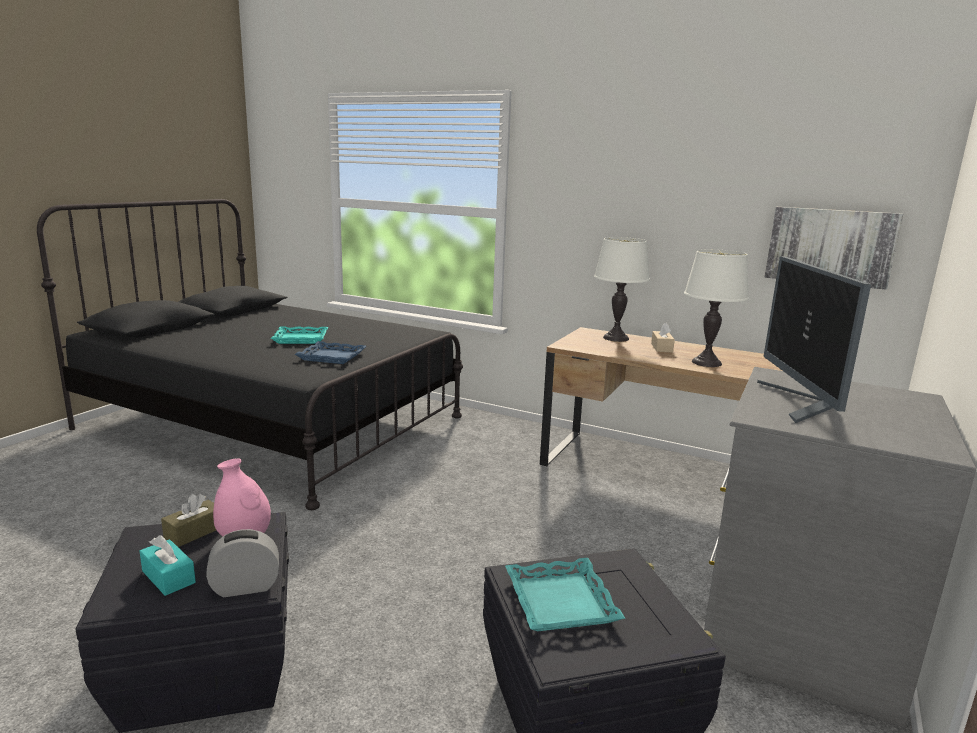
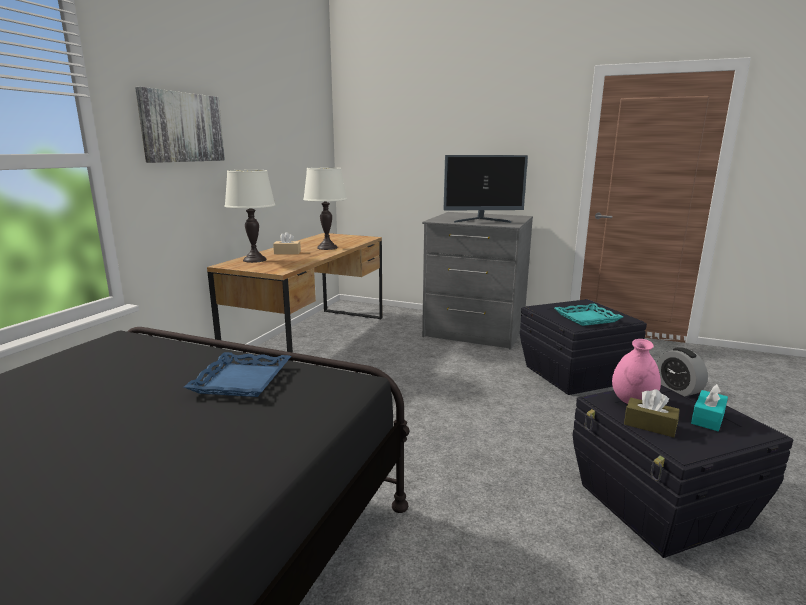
camera: 95 degrees left, 0 degrees up
(300, 339) = (105, 423): turquoise tray -> none
(830, 246) = (307, 161): picture -> picture (182, 127)

